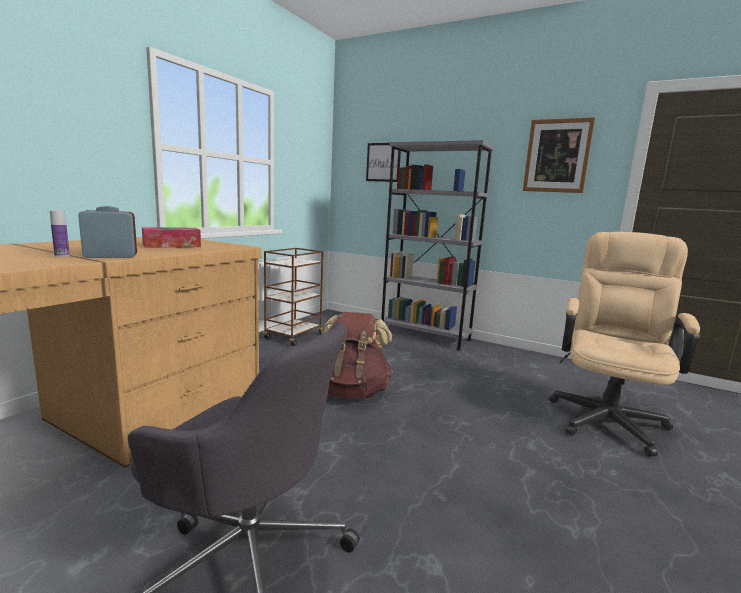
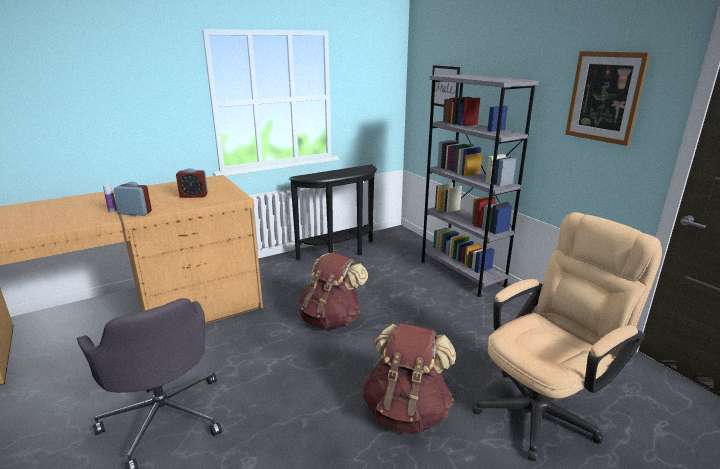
camera: 30 degrees right, 10 degrees up
(172, 245) = (194, 196): tissue box -> alarm clock
(294, 336) = (340, 253): brown cart -> black console table
(519, 451) = (407, 411): none -> brown backpack

